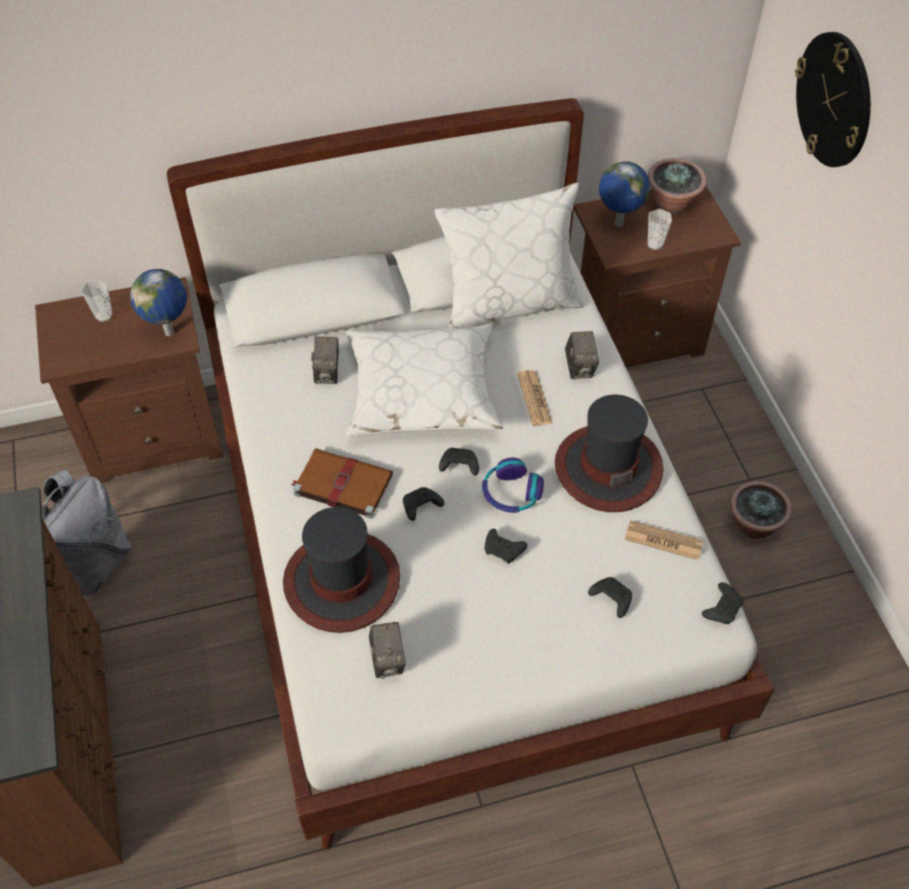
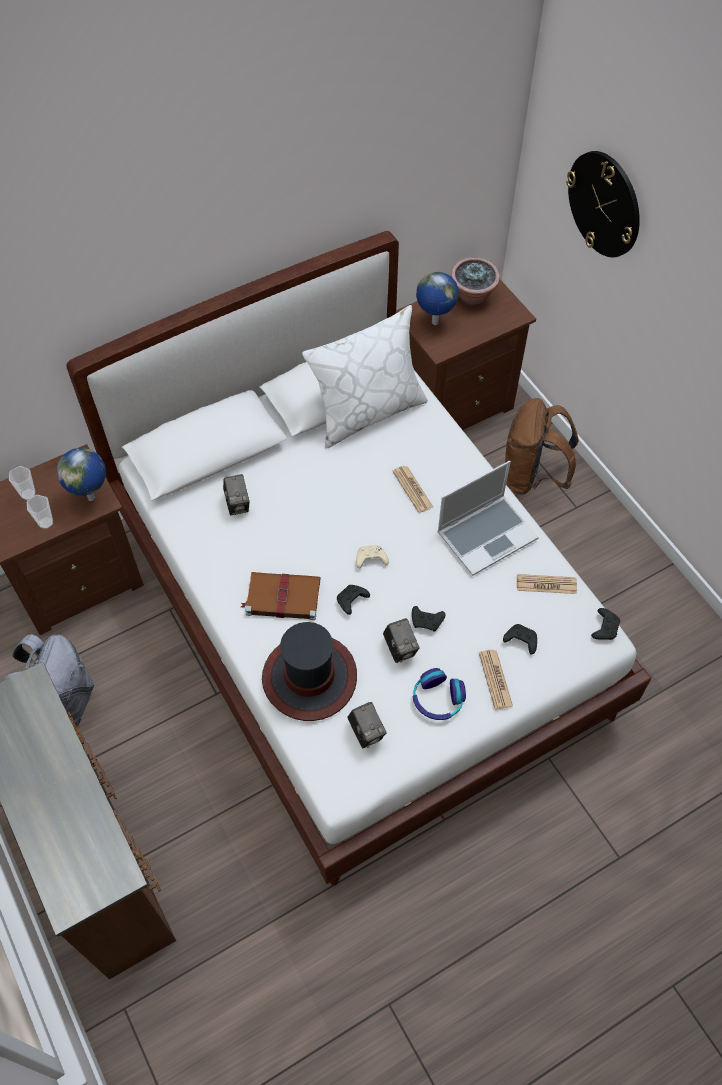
camera: 15 degrees left, 5 degrees up
(422, 392) = (321, 504): white pillow -> none
(458, 465) = (370, 560): black game controller -> beige game controller
(511, 493) = (418, 573): headphones -> headphones (437, 699)
(565, 637) = (495, 679): none -> newspaper
(580, 368) = (440, 455): camera -> camera (400, 648)
(607, 467) = (487, 534): hat -> laptop
(655, 244) = (469, 334): cup -> cup (46, 523)
(705, 434) = (532, 476): none -> brown backpack
(753, 526) = (589, 545): potted plant -> none

